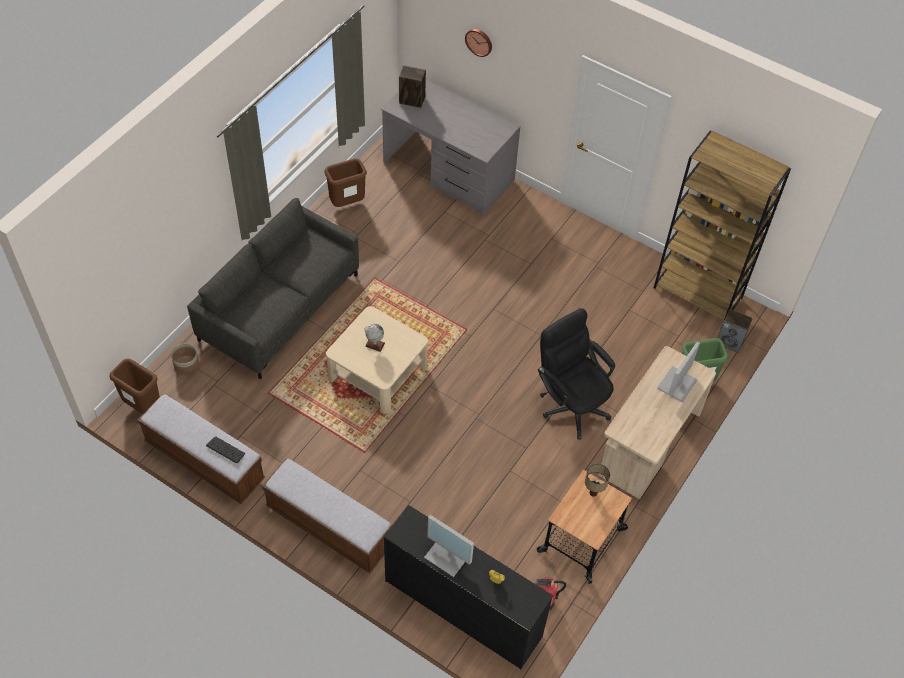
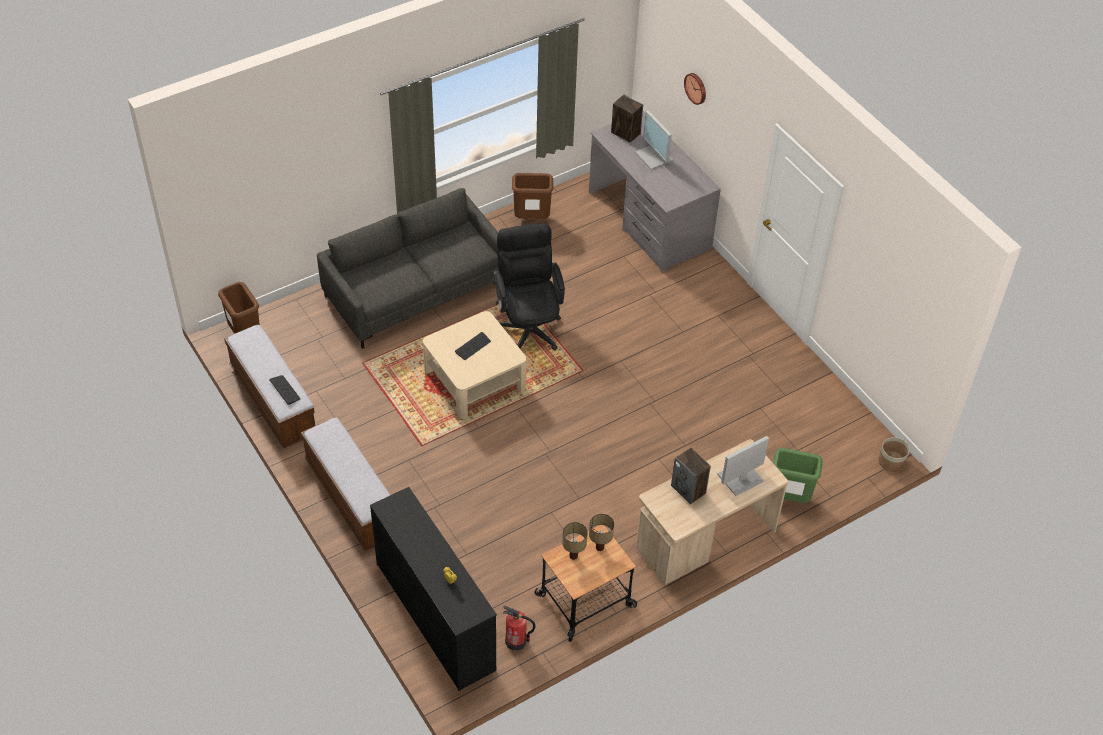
camera: 25 degrees right, 5 degrees down
(186, 365) = (303, 314): planter -> planter (891, 461)
(375, 344) = (473, 346): globe -> keyboard
(449, 555) = (420, 543): monitor -> monitor (654, 157)
(571, 403) = (648, 473): black office chair -> black office chair (528, 325)
(576, 509) = (574, 556): none -> table lamp
(698, 293) = (844, 416): brown bookcase -> none
(729, 342) = (850, 474): speaker -> speaker (688, 489)

